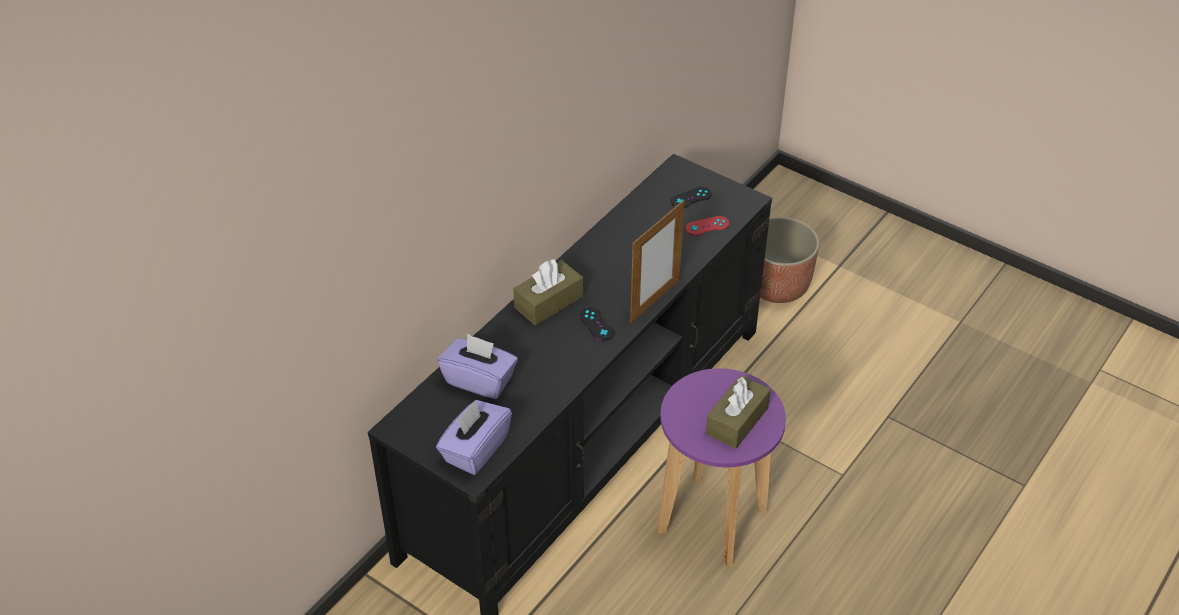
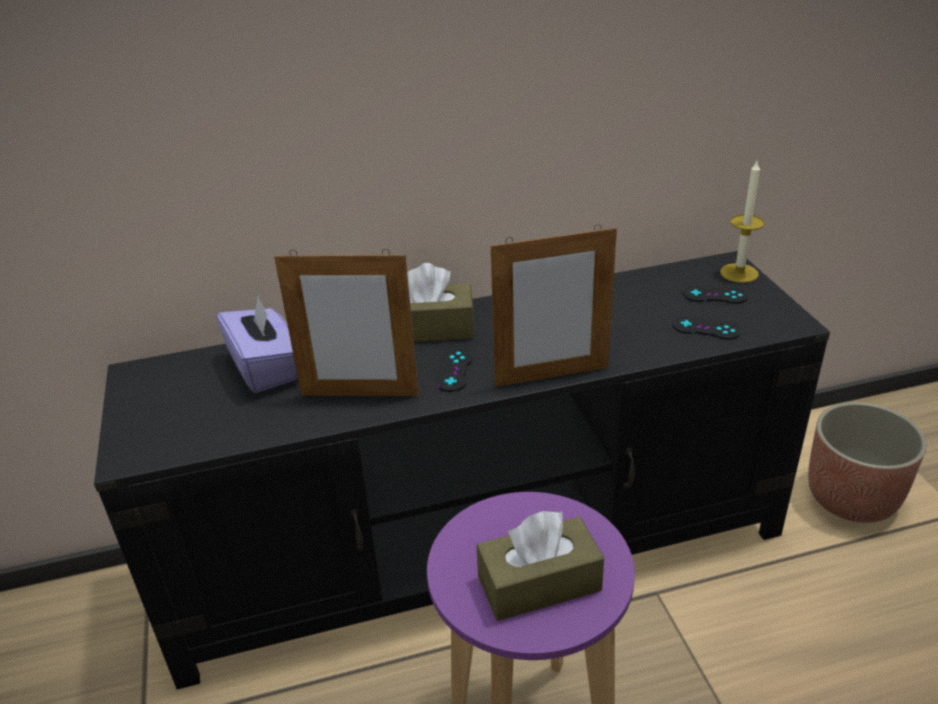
camera: 40 degrees right, 10 degrees down
(475, 450) = (165, 432): purple tissue box -> none
(560, 367) = (359, 395): none -> picture frame
(690, 173) = (739, 273): none -> candle
(707, 226) = (706, 328): red game controller -> black game controller

